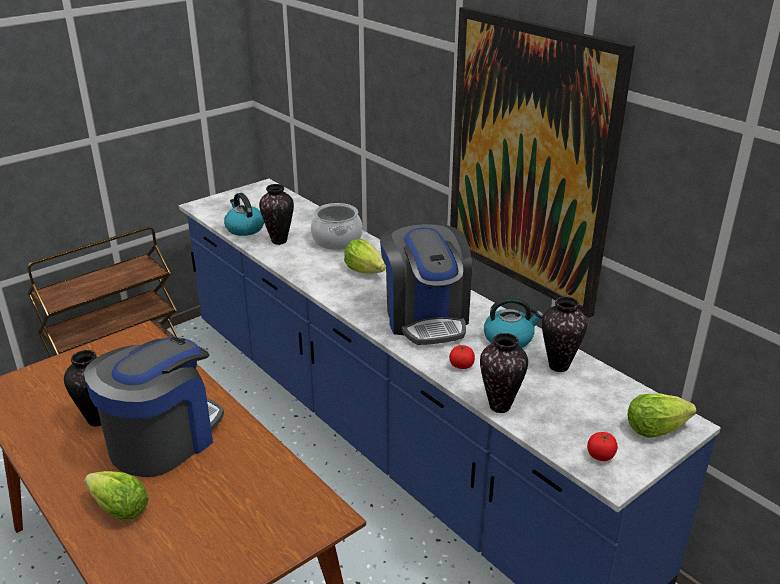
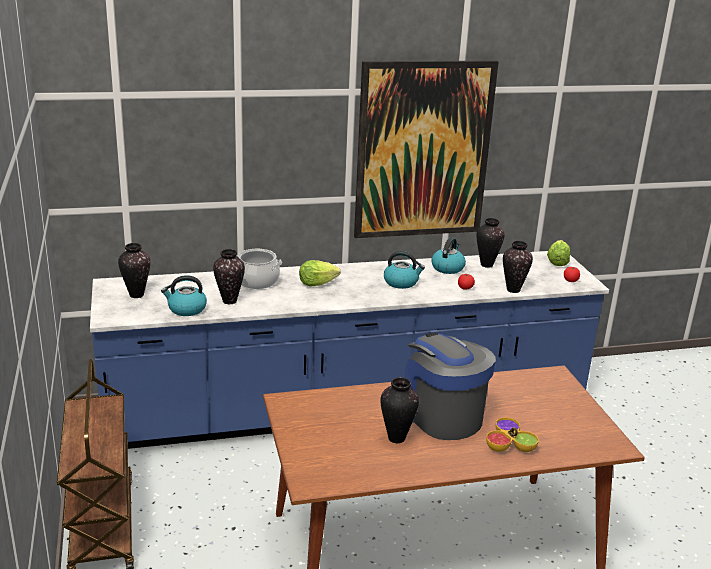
camera: 65 degrees left, 5 degrees down
(119, 509) = (509, 443): lettuce -> bowl
(254, 202) = (136, 295): none -> vase
(425, 318) = (401, 282): coffee machine -> kettle

